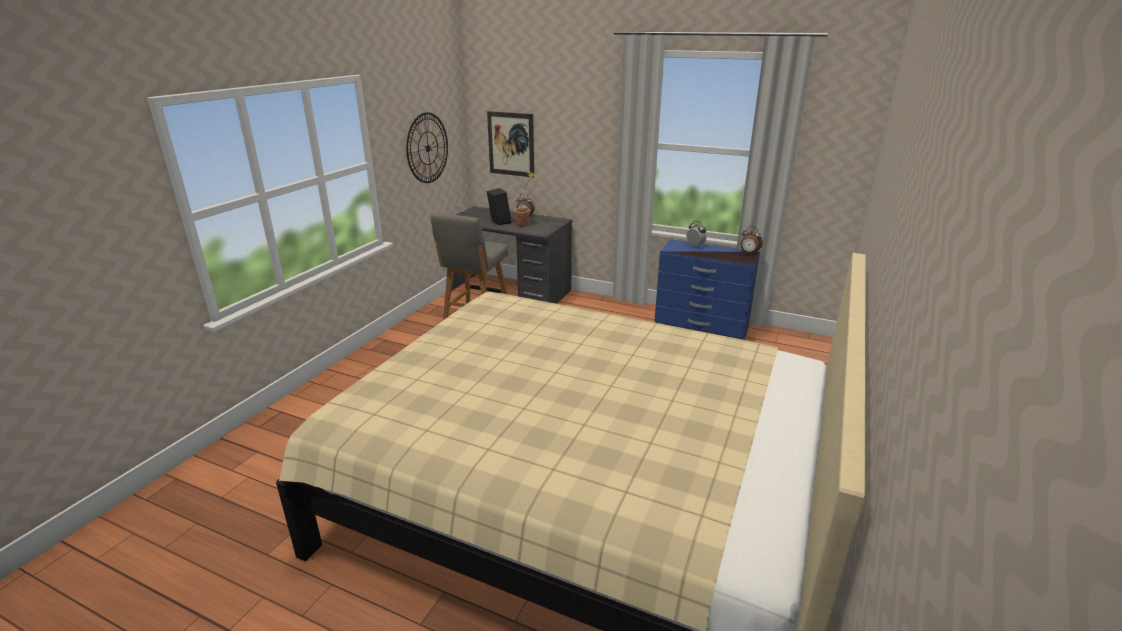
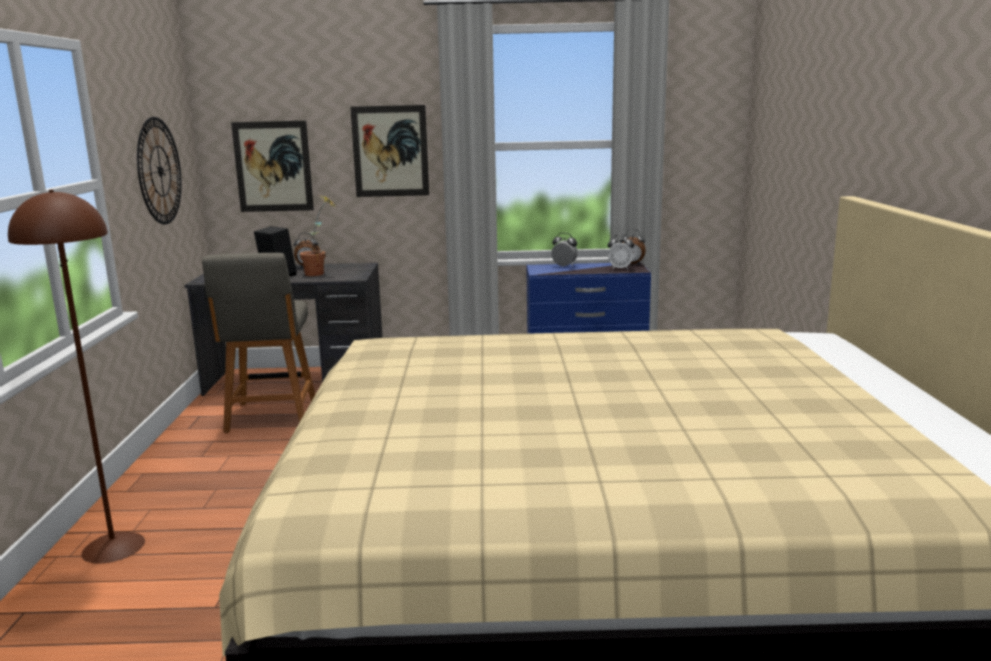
camera: 25 degrees left, 10 degrees down
(341, 385) = (114, 547): none -> brown floor lamp
(586, 141) = (390, 151): none -> picture
(734, 256) = (620, 268): none -> alarm clock

